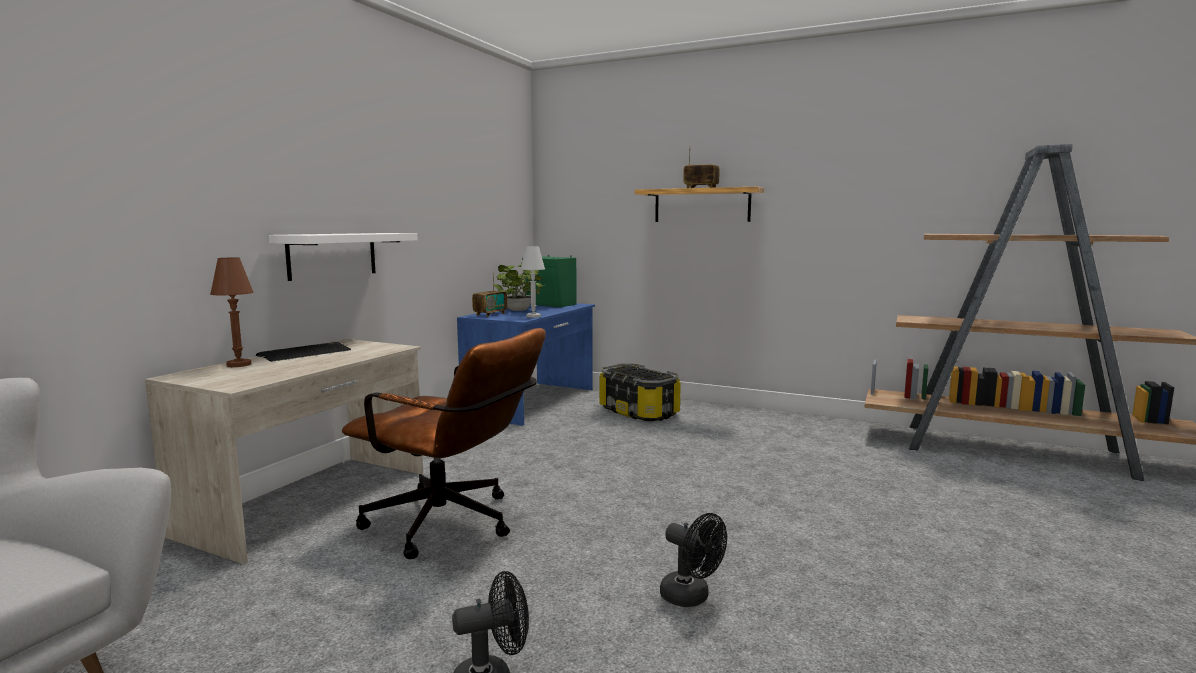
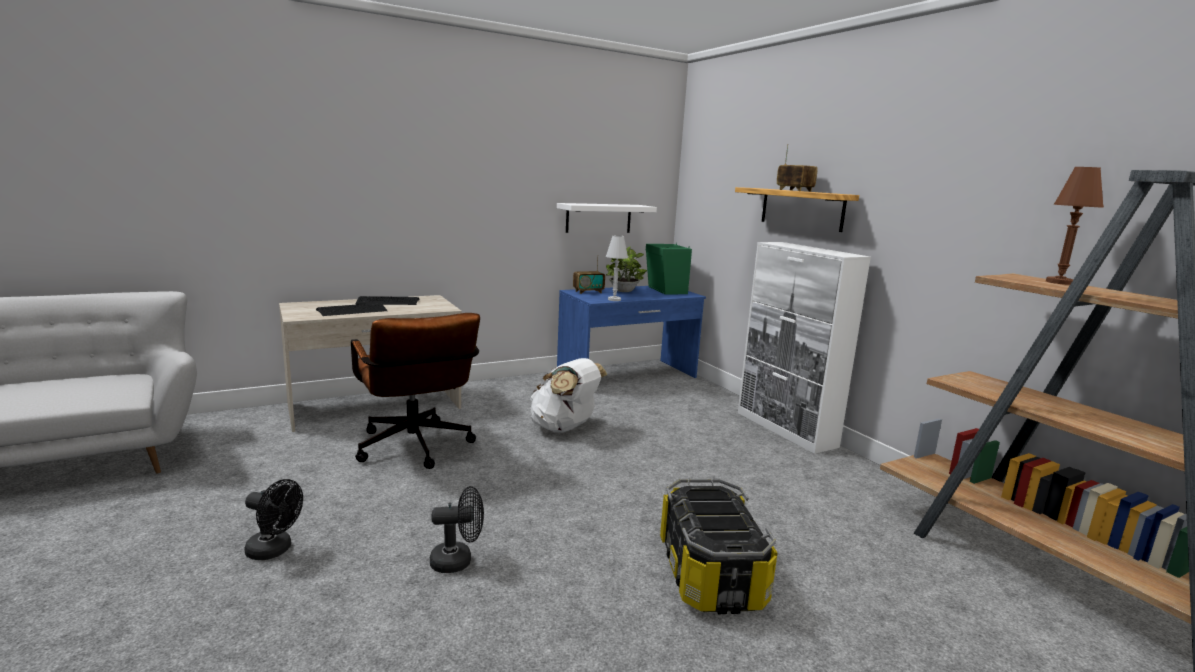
camera: 35 degrees right, 5 degrees up
(239, 365) = (337, 303): brown table lamp -> brown table lamp (1059, 282)
(290, 367) = (352, 311): none -> keyboard
(332, 255) = (434, 231): white shelf -> white shelf (598, 218)
(562, 458) = (564, 428): none -> white backpack
(639, 412) = (698, 408): storage box -> storage box (711, 574)
(691, 597) = (458, 561): black fan -> black fan turned 90 degrees counterclockwise
(725, 409) = (785, 429): none -> white cabinet

